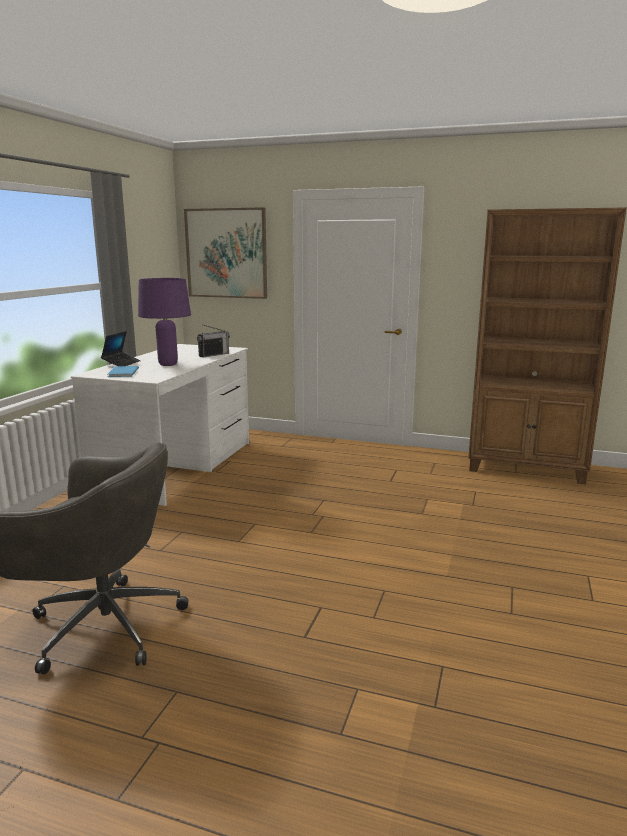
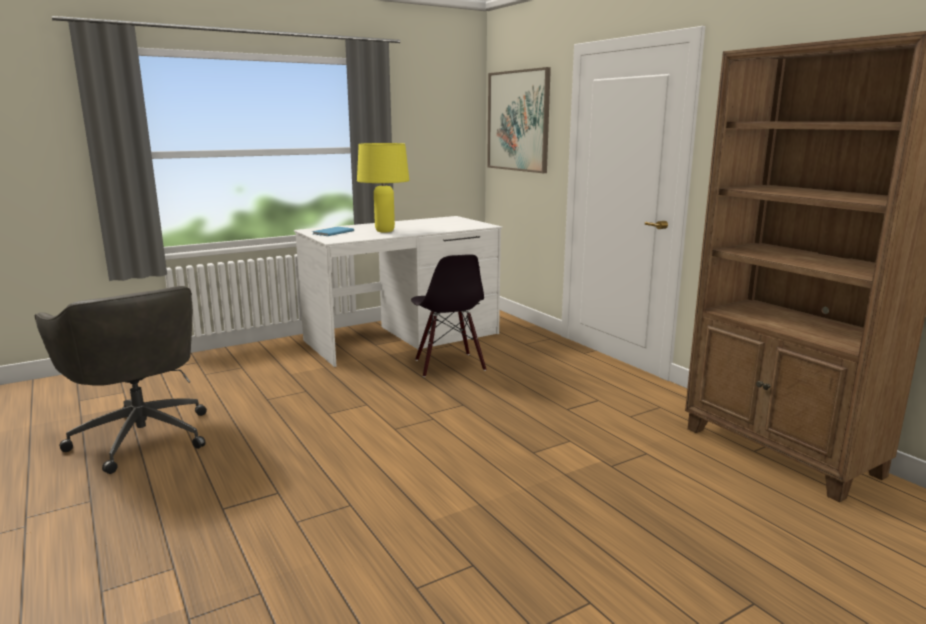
camera: 40 degrees right, 0 degrees up
(121, 363) = (356, 225): laptop -> none
(168, 364) = (384, 231): purple table lamp -> yellow table lamp
(214, 355) = (449, 228): radio -> none
(258, 476) = (448, 365): none -> black chair

